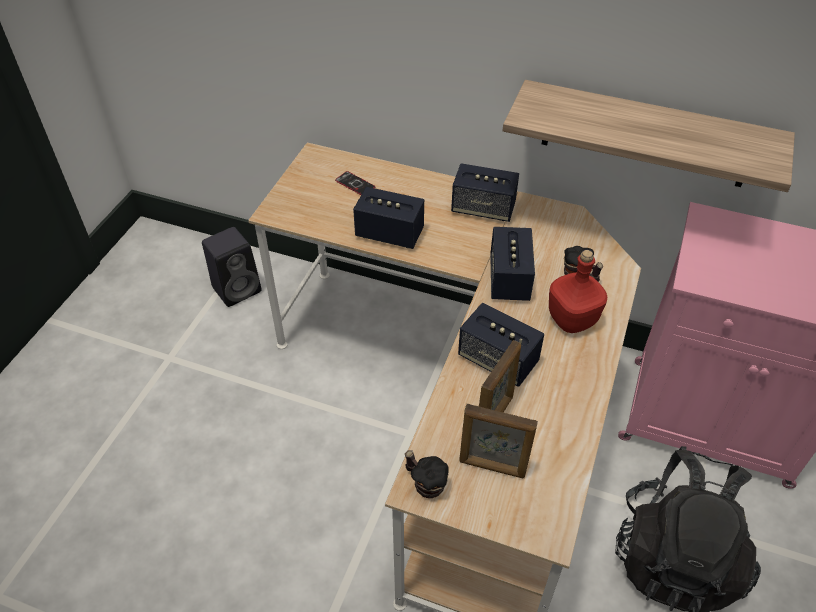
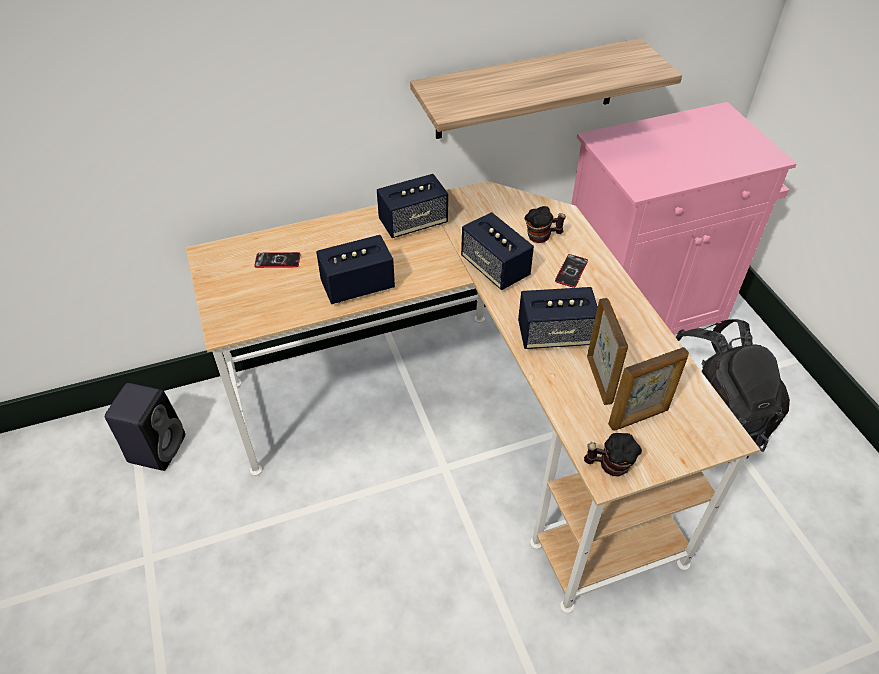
camera: 40 degrees left, 0 degrees up
(571, 319) = (571, 271): red bottle -> phone

